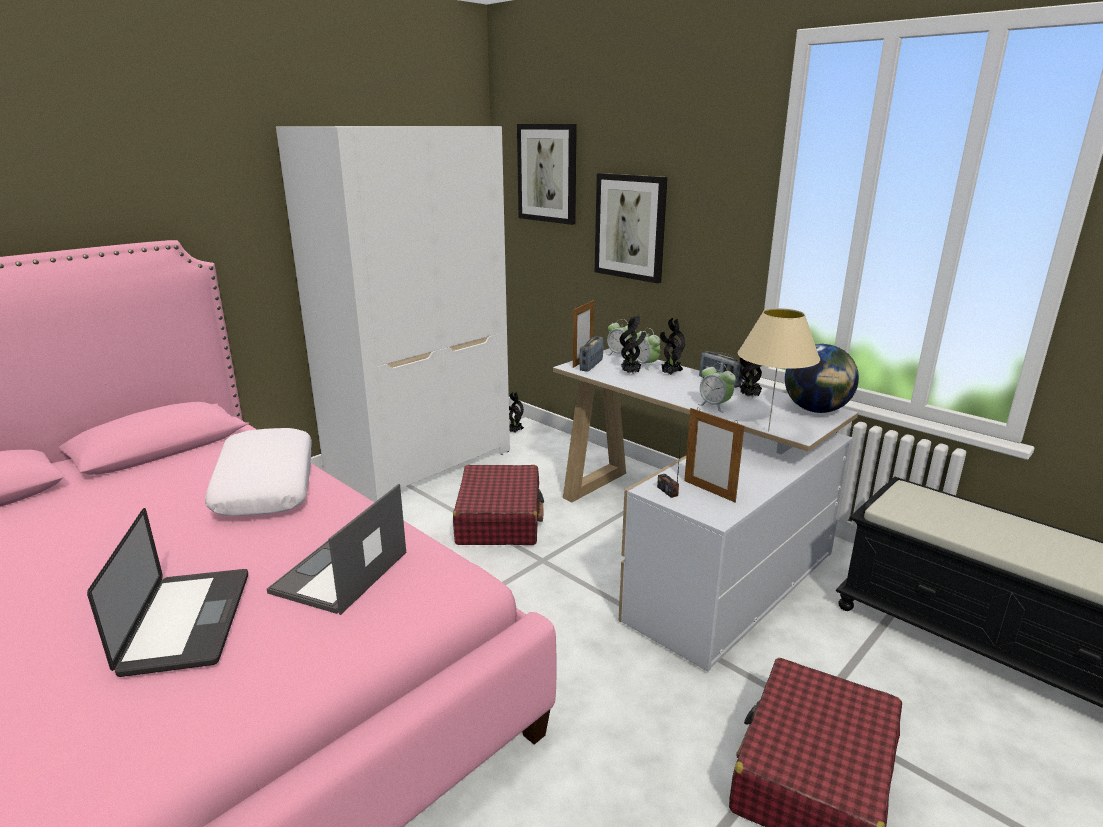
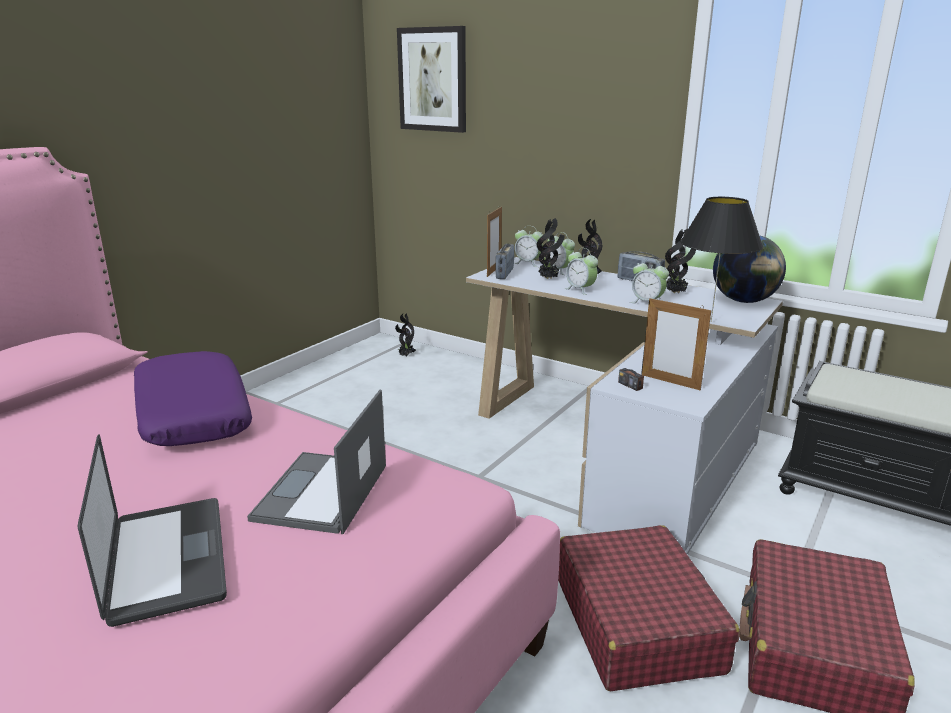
camera: 10 degrees left, 0 degrees up
(265, 485) = (192, 414): white pillow -> purple pillow
(420, 461) = (314, 391): white wardrobe -> none
(499, 519) = (420, 440): red suitcase -> red suitcase (636, 623)
(630, 227) = (528, 132): picture -> none
(655, 387) = (580, 290): none -> alarm clock
(768, 431) = (711, 322): beige table lamp -> black table lamp

